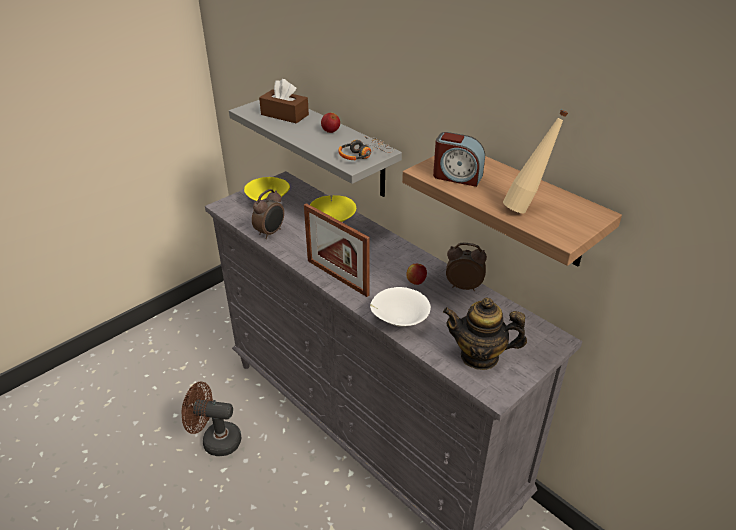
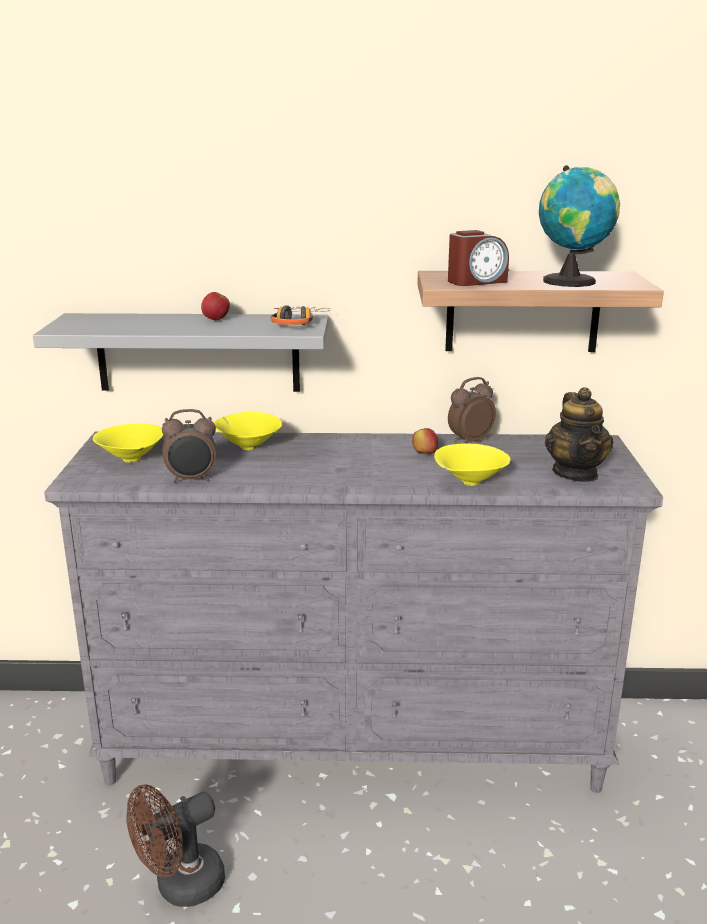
camera: 45 degrees left, 15 degrees down
(270, 233) = (192, 479): alarm clock -> alarm clock turned 90 degrees clockwise
(284, 115) = (124, 322): brown tissue box -> none
(337, 277) = (345, 480): picture frame -> none
(398, 321) = (469, 483): white bowl -> yellow bowl
(479, 356) = (576, 473): teapot -> teapot turned 60 degrees counterclockwise
(526, 207) = (573, 282): beige bottle -> globe

